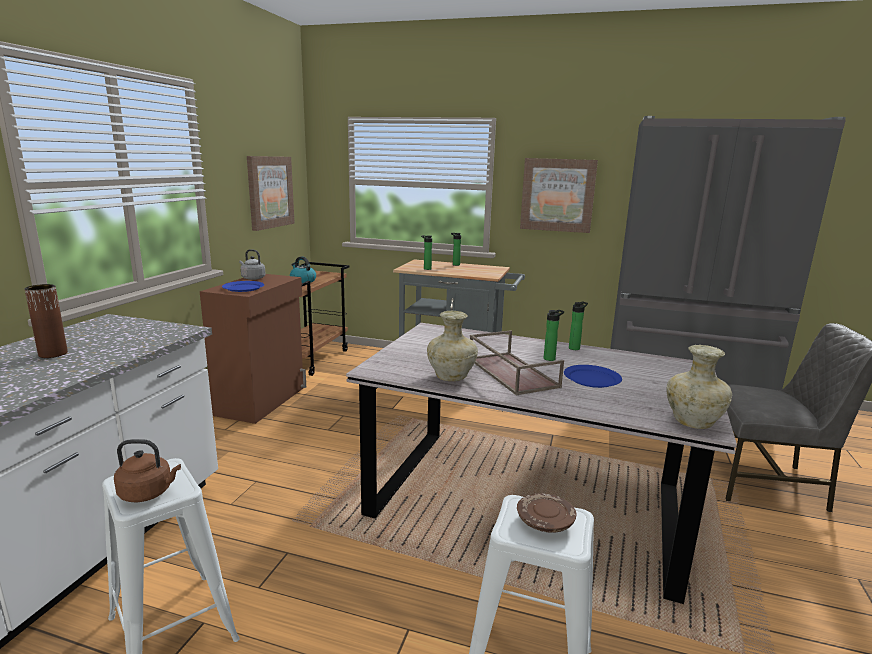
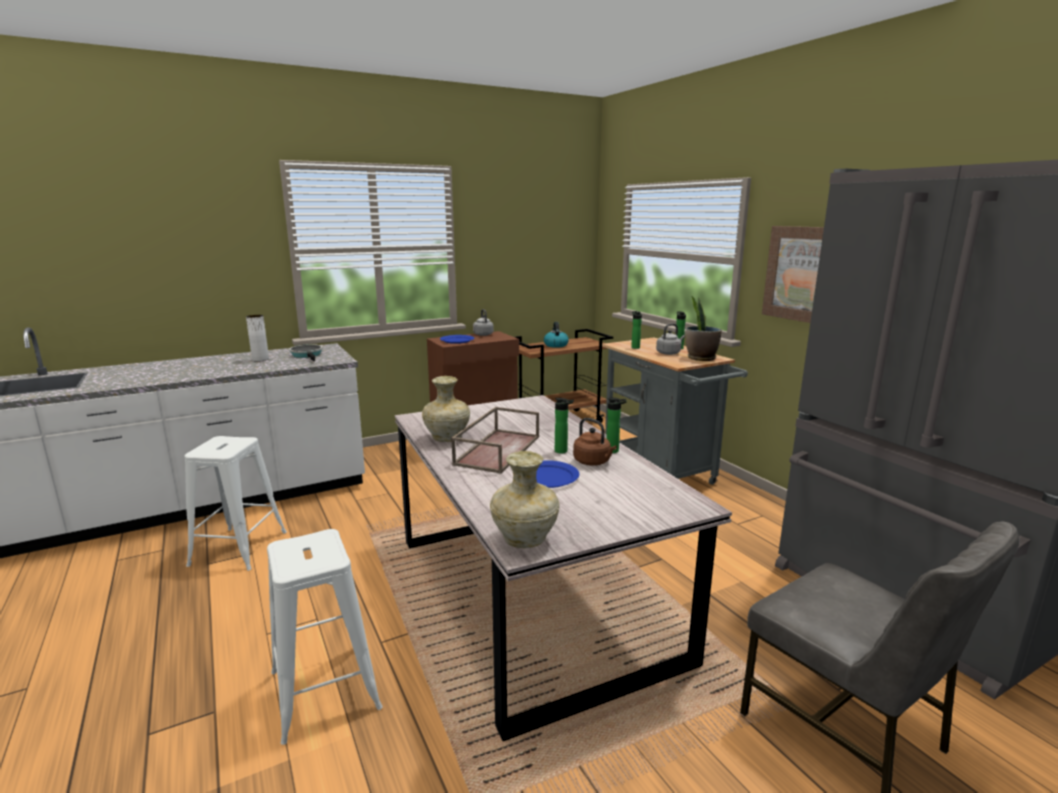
camera: 45 degrees right, 0 degrees up
(53, 354) = (260, 359): brown vase -> white vase
(115, 334) = (307, 355): none -> frying pan
(148, 493) = (213, 448): brown kettle -> brown kettle (593, 462)
(270, 192) = (539, 259): picture -> none
(461, 269) = (669, 353): none -> grey kettle
(490, 269) = (700, 358): none -> potted plant
(544, 521) = (310, 551): brown plate -> none

